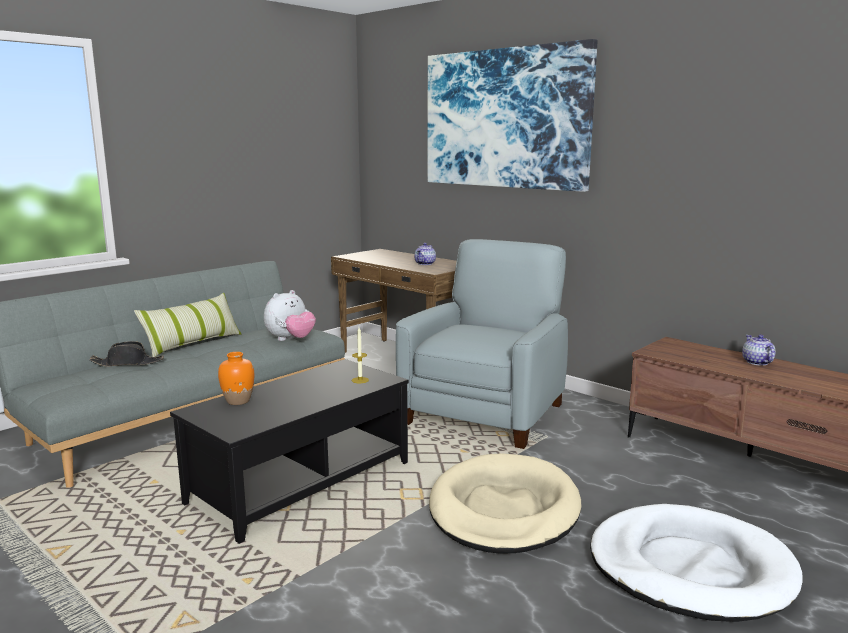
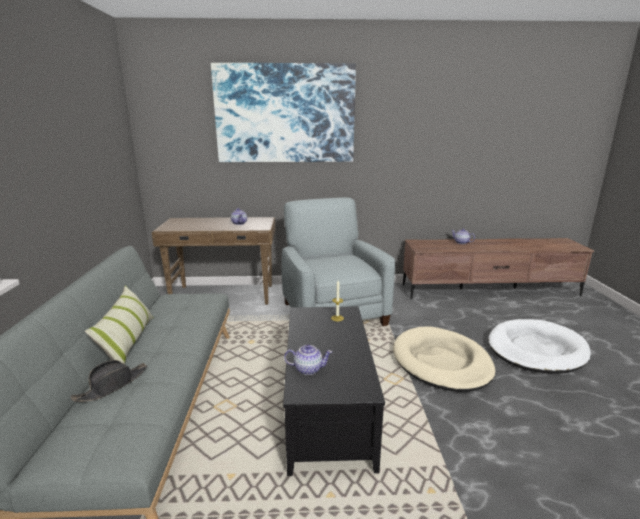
camera: 45 degrees left, 5 degrees up
(238, 401) = (308, 369): orange vase -> teapot
(290, 340) = (204, 308): plush toy -> none

